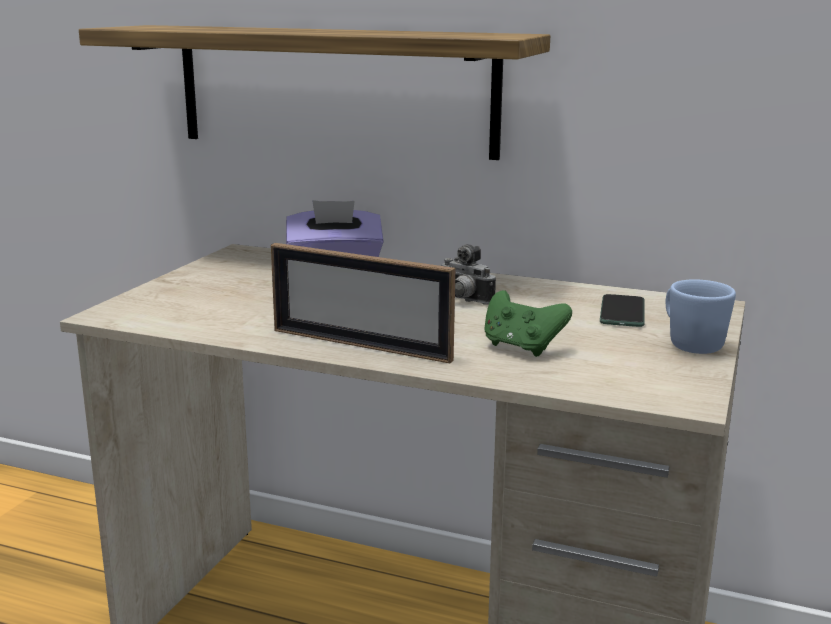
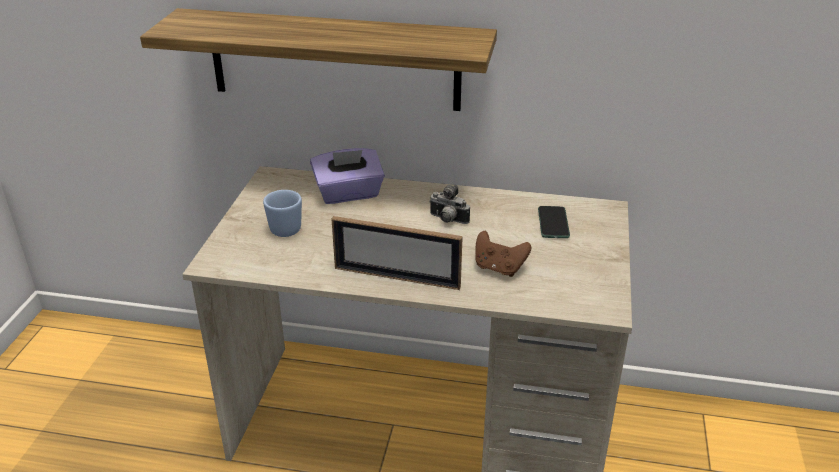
camera: 10 degrees left, 15 degrees up
(521, 347) = (499, 268): green game controller -> brown game controller
(689, 344) = (600, 252): blue mug -> blue mug (283, 227)

